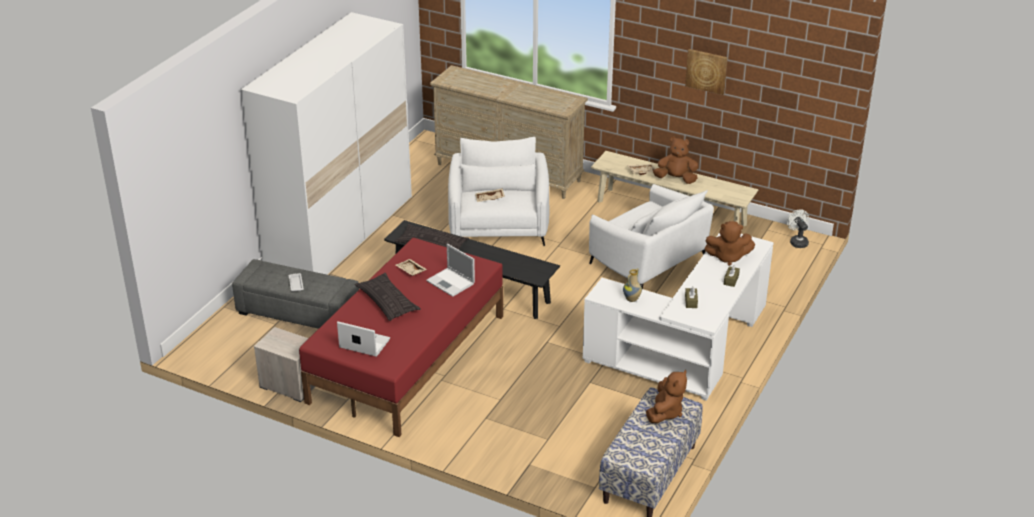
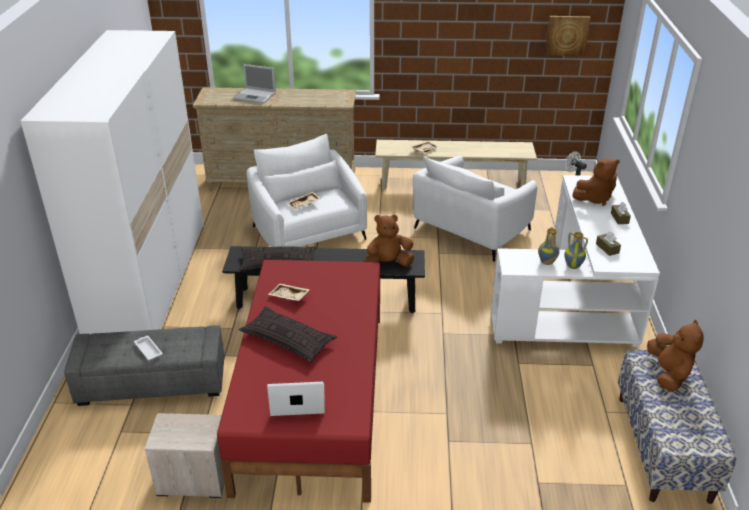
camera: 25 degrees left, 0 degrees up
(451, 282) = (343, 297): laptop -> laptop (255, 96)
(648, 262) = (470, 230): white armchair -> white armchair turned 105 degrees clockwise
(651, 308) = (573, 266): none -> vase
(676, 179) = (458, 149): brown plush toy -> brown plush toy (388, 264)
(706, 71) = (473, 37): picture -> picture (566, 35)

